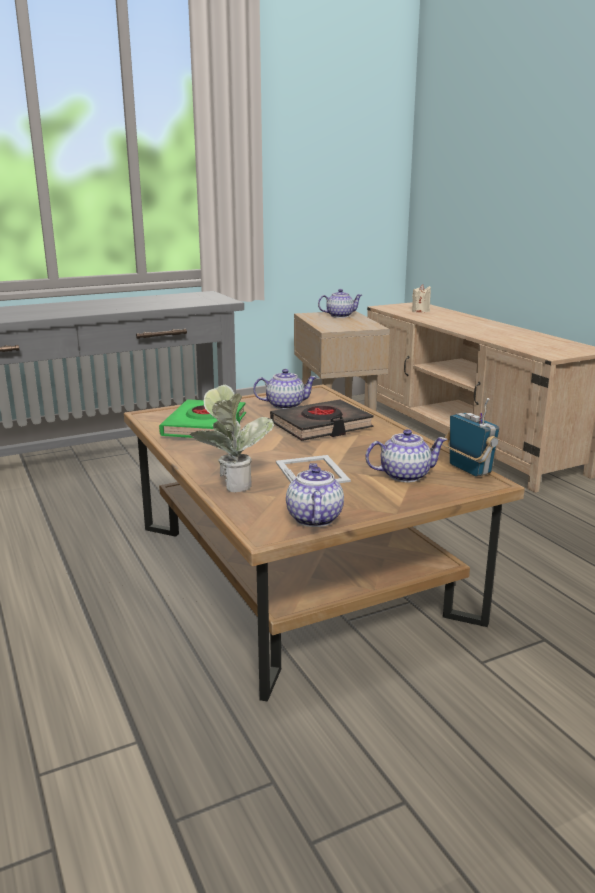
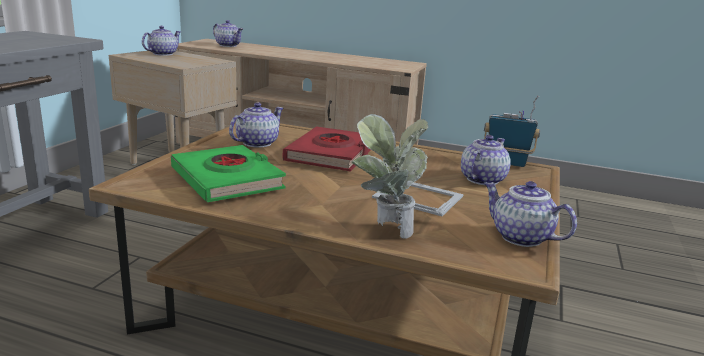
camera: 45 degrees left, 0 degrees up
(321, 426) = (331, 155): black book -> red book
(420, 311) = (228, 45): beige candle -> teapot

